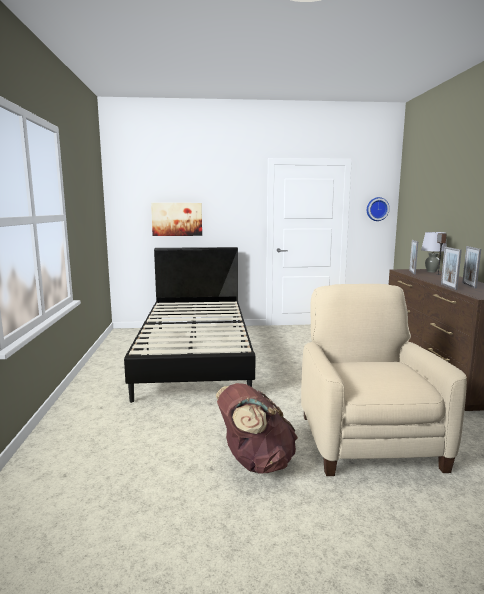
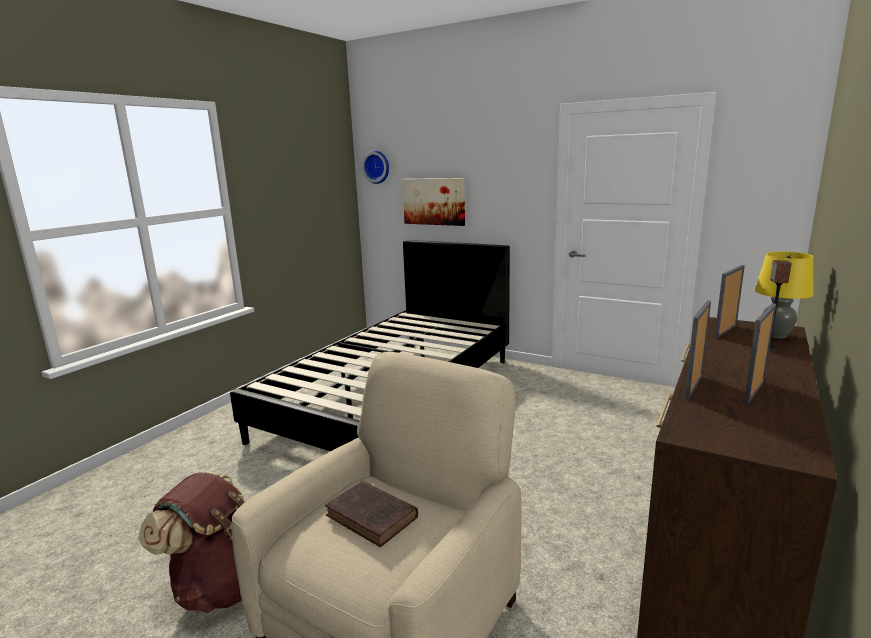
camera: 35 degrees right, 5 degrees up
(374, 369) = (373, 517): none -> brown book
(377, 209) = (767, 187): wall clock -> wall clock (377, 167)
(431, 271) = (776, 335): grey table lamp -> yellow table lamp

